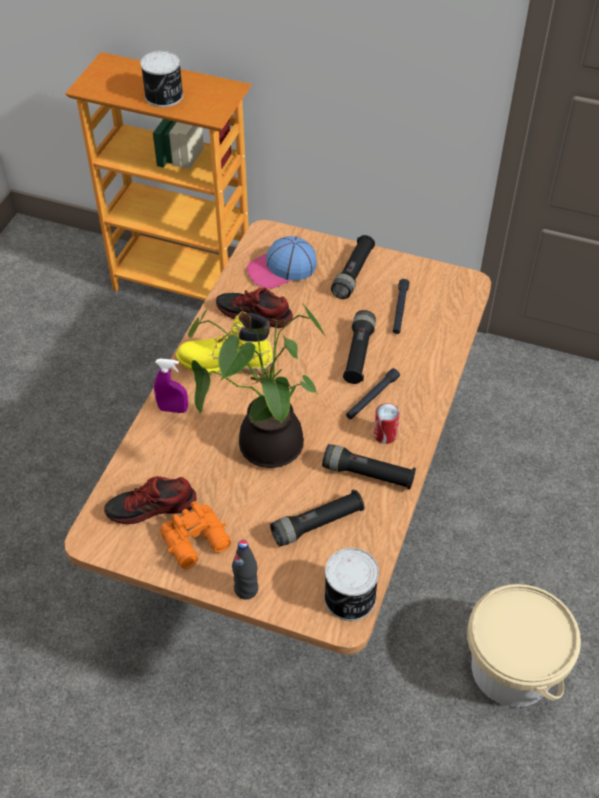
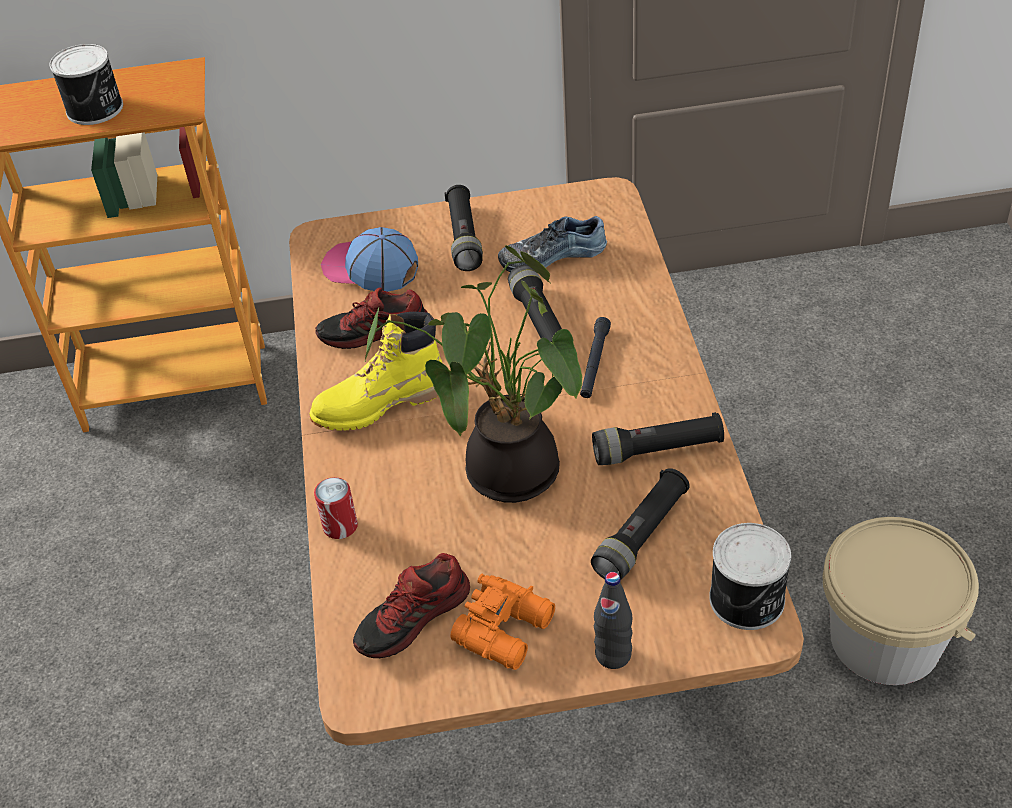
camera: 25 degrees left, 5 degrees down
(173, 409) = (351, 487): purple spray bottle -> none
(282, 269) = (370, 268): cap -> cap turned 75 degrees clockwise
(385, 435) = (642, 397): can -> can (340, 526)
(400, 310) = (551, 255): black flashlight -> shoe

